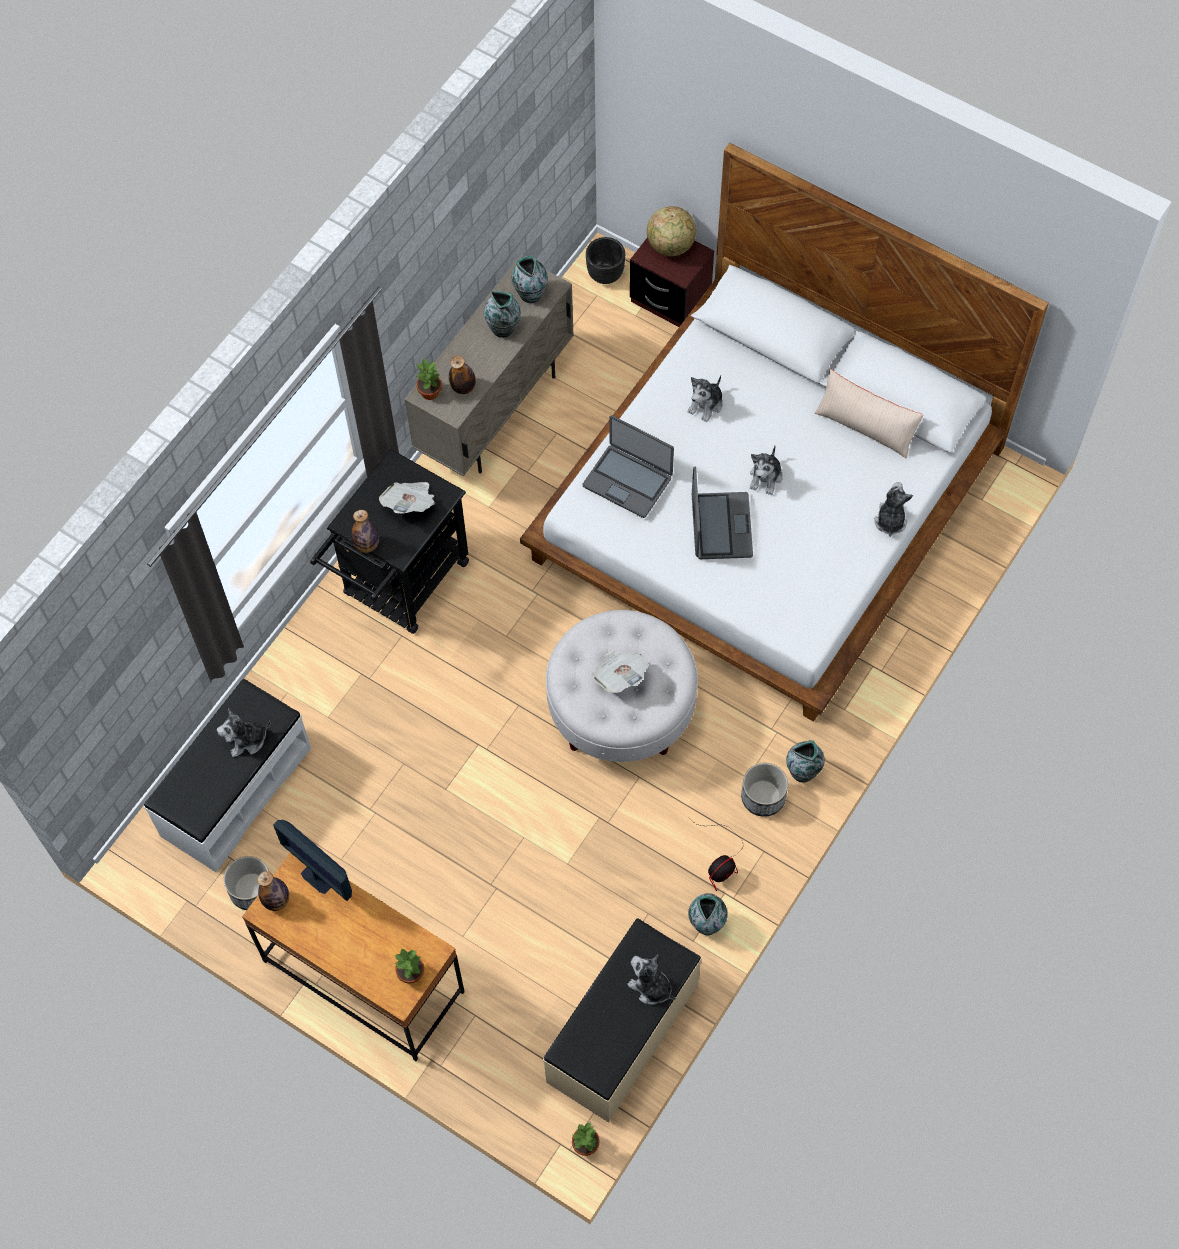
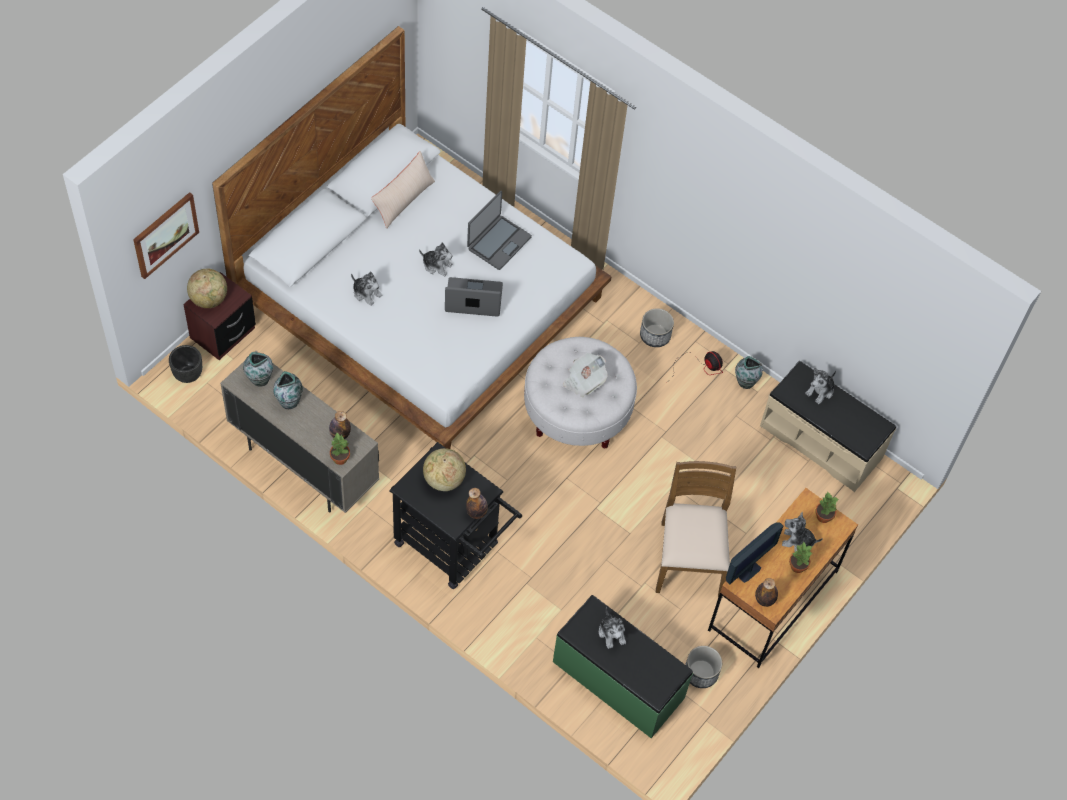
camera: 90 degrees left, 5 degrees down
(235, 791) = (617, 680): white bench -> green bench
(410, 504) = (443, 480): newspaper -> globe
(416, 865) = (689, 558): none -> brown chair
(586, 1145) = (897, 473): potted plant -> potted plant (798, 566)
(628, 481) = (426, 350): laptop -> laptop (498, 242)
(659, 122) = (165, 234): none -> picture
(803, 772) = (638, 309): vase -> none
(890, 520) = (484, 199): plush toy -> plush toy (797, 541)

